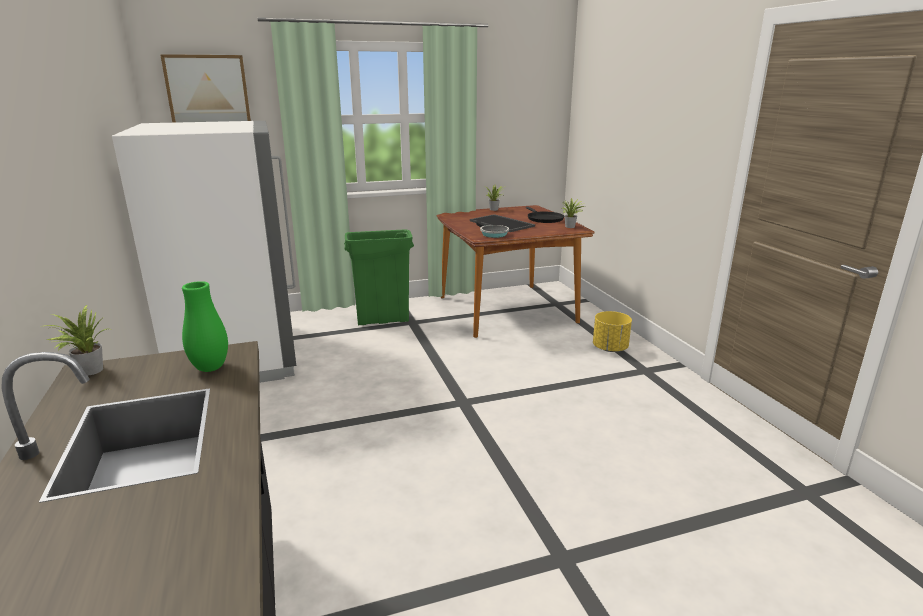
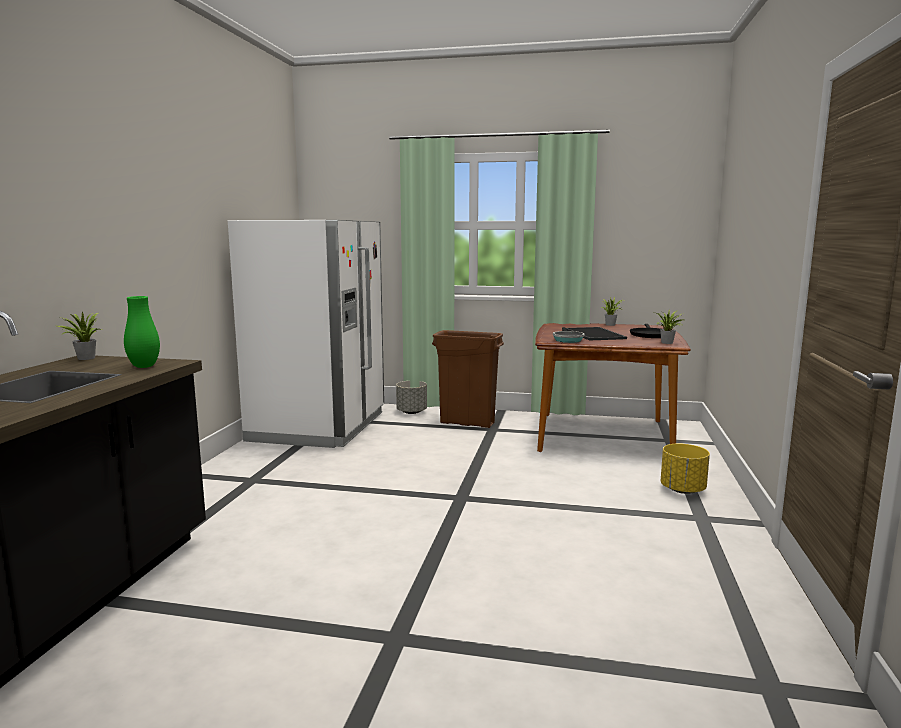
camera: 30 degrees right, 10 degrees down
(208, 94) = (349, 202): picture -> none
(316, 318) = (411, 412): none -> grey planter
(382, 320) = (467, 423): green trash can -> brown trash can

